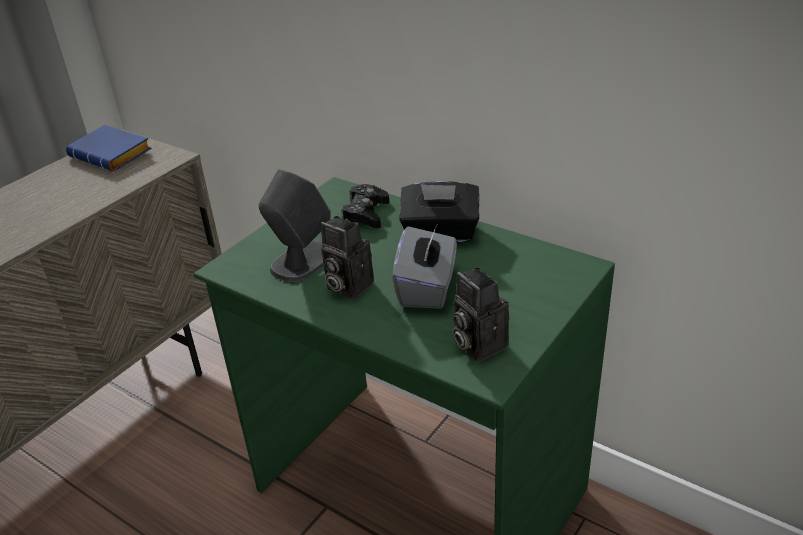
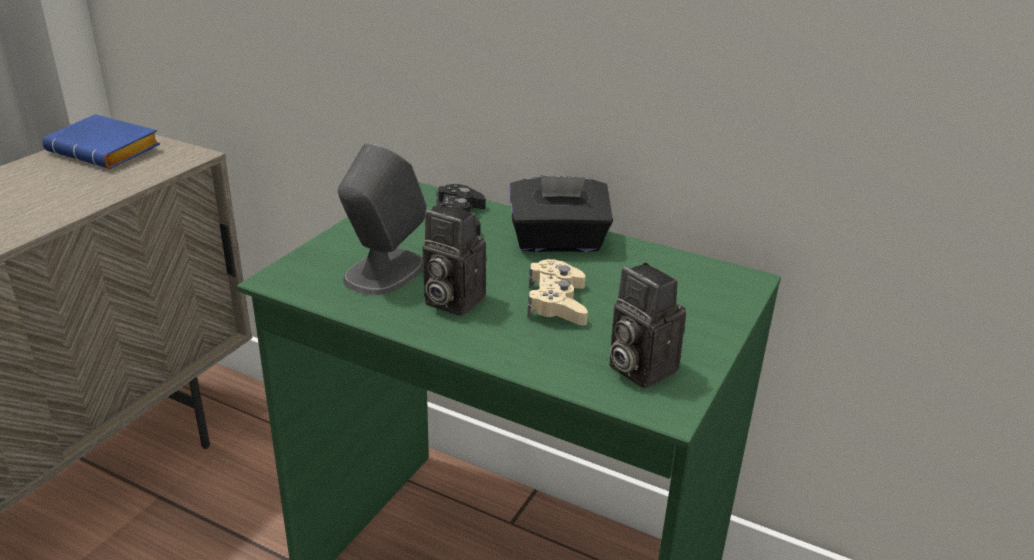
camera: 10 degrees left, 5 degrees down
(427, 288) = (556, 303): grey tissue box -> beige game controller

